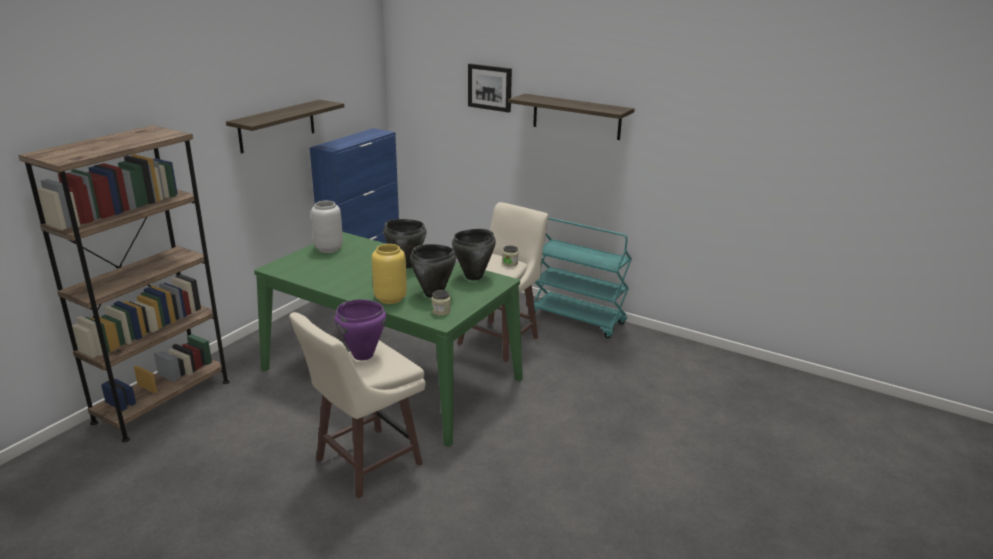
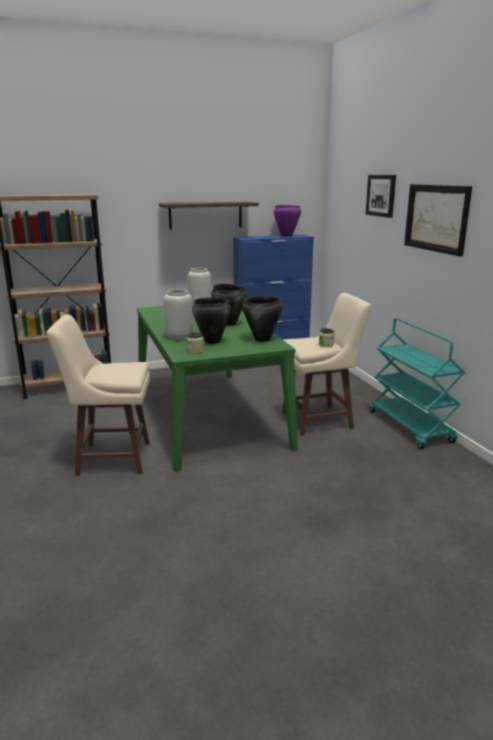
camera: 40 degrees right, 5 degrees down
(363, 355) = (116, 366): purple cooking pot -> purple cooking pot (286, 236)
(390, 298) = (180, 337): yellow vase -> grey vase
(576, 116) = (436, 218): shelf -> picture

